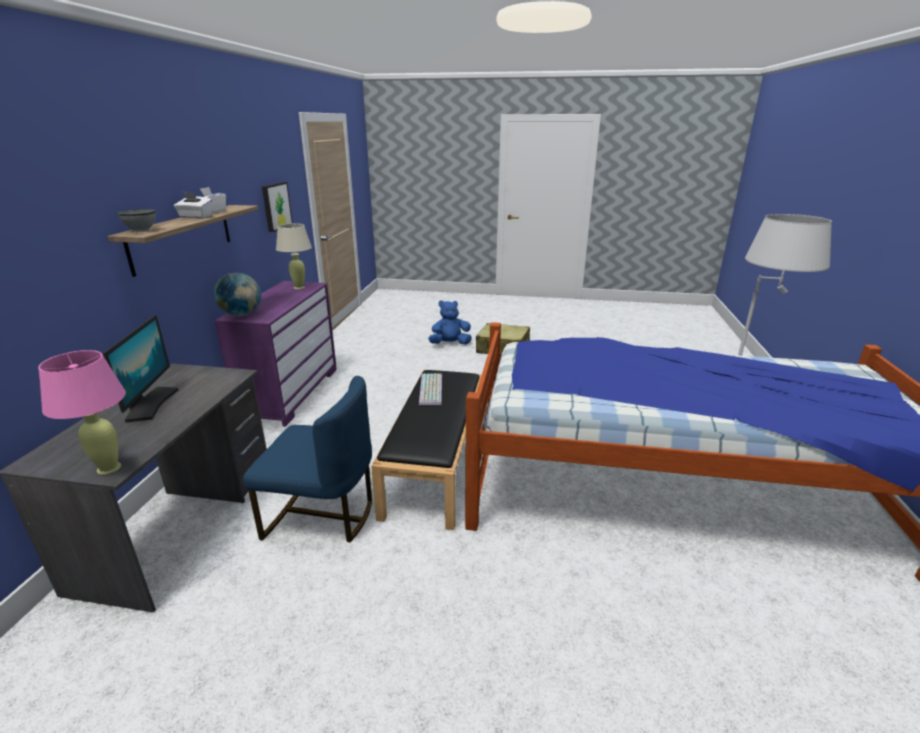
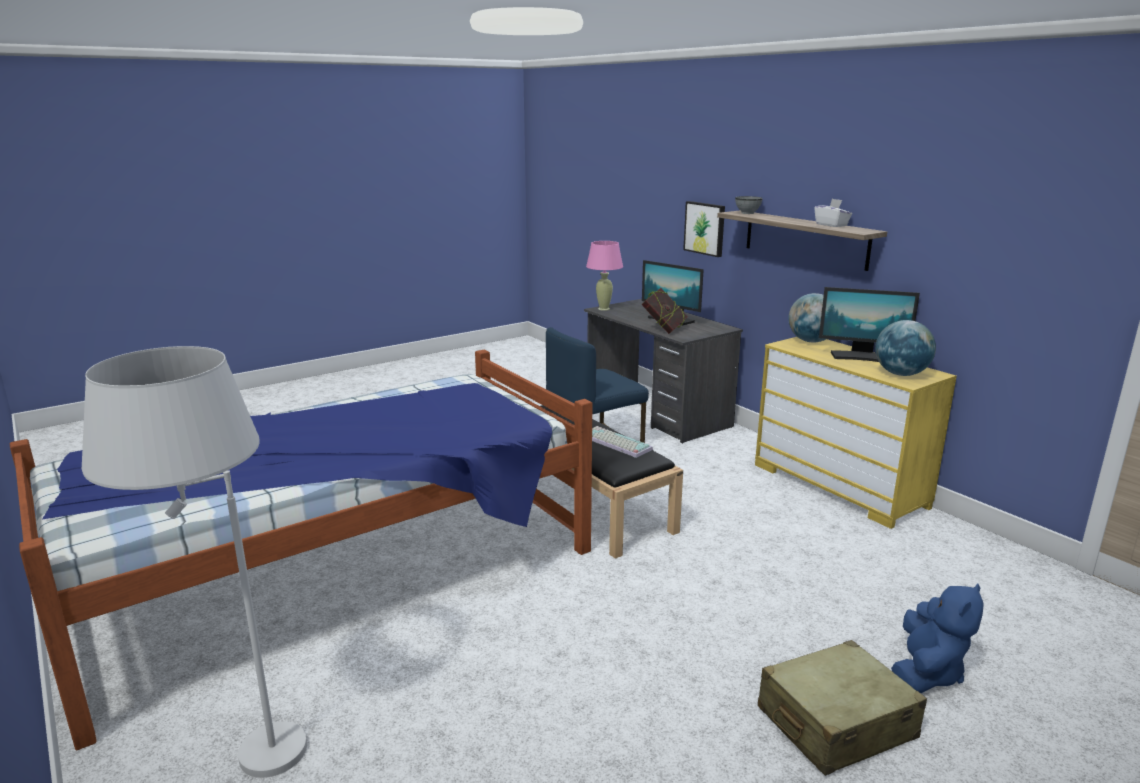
camera: 135 degrees right, 5 degrees down
(196, 217) = (800, 221): white tissue box -> none
(211, 391) = (663, 330): none -> book
(270, 298) = (862, 357): none -> monitor
(276, 206) = (997, 267): picture -> picture (705, 228)
(290, 393) = (839, 485): purple dresser -> yellow dresser
(299, 287) = (901, 374): beige table lamp -> globe

